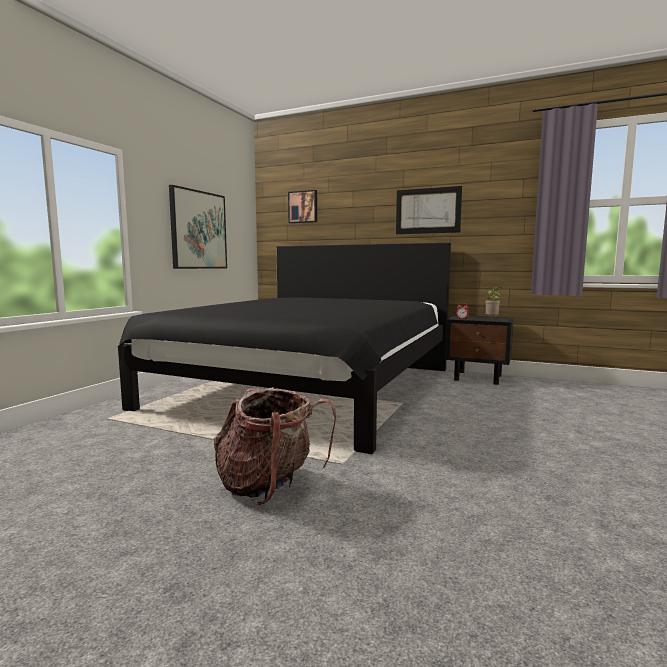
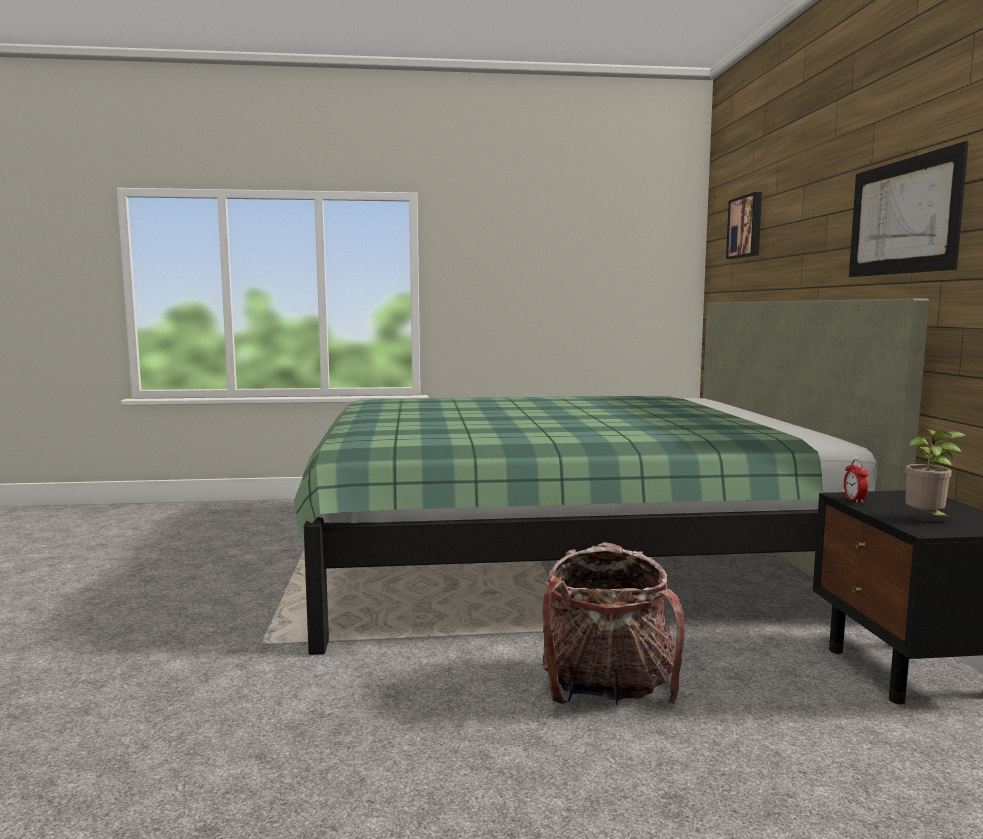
camera: 60 degrees right, 0 degrees up
(198, 230) = (552, 283): picture -> none
(269, 486) = (179, 623): backpack -> backpack (606, 692)
(308, 387) = (561, 555): black bed -> green bed

